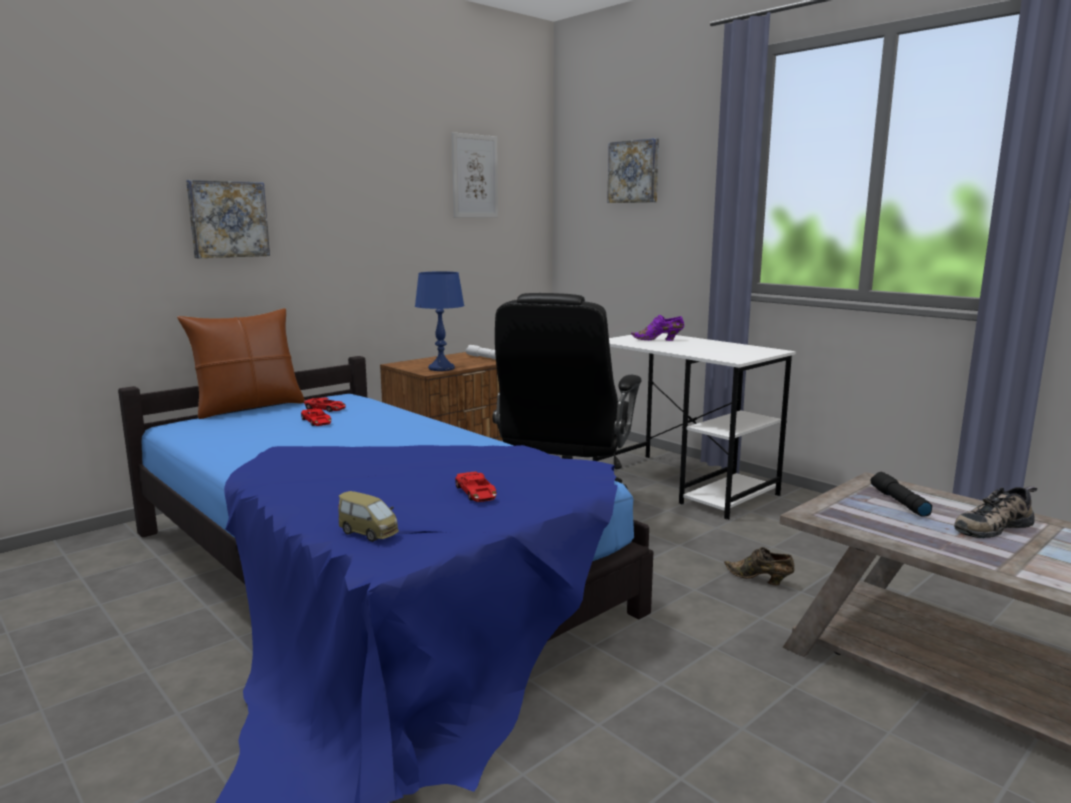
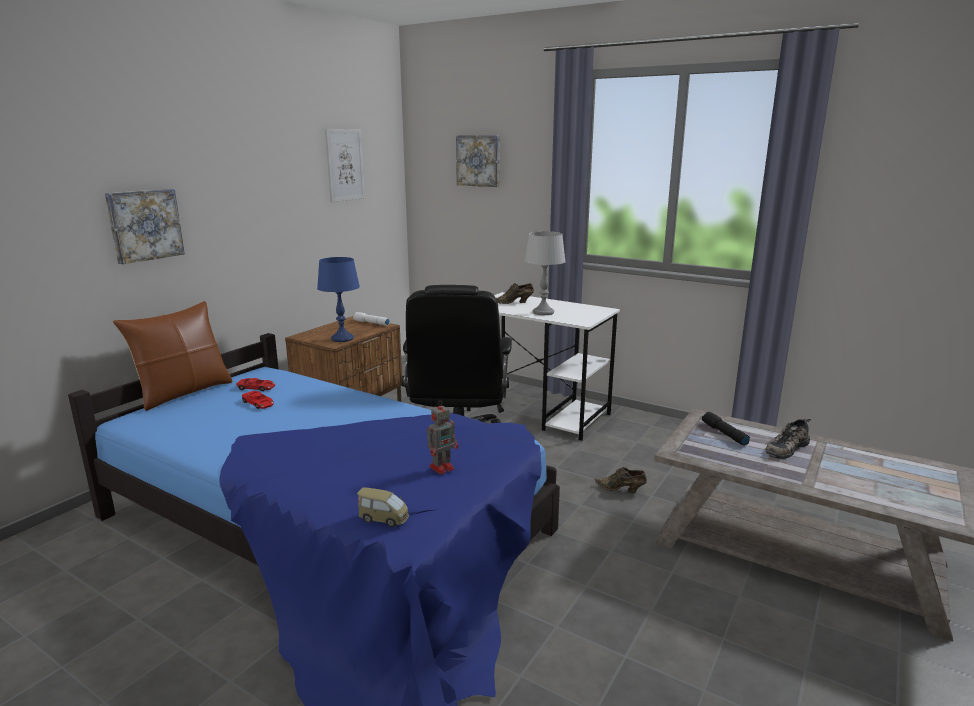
camera: 15 degrees left, 5 degrees up
(476, 493) = (442, 467): red toy car -> toy robot
(659, 340) = (515, 302): purple shoe -> brown shoe
(688, 349) = (543, 312): none -> grey table lamp

